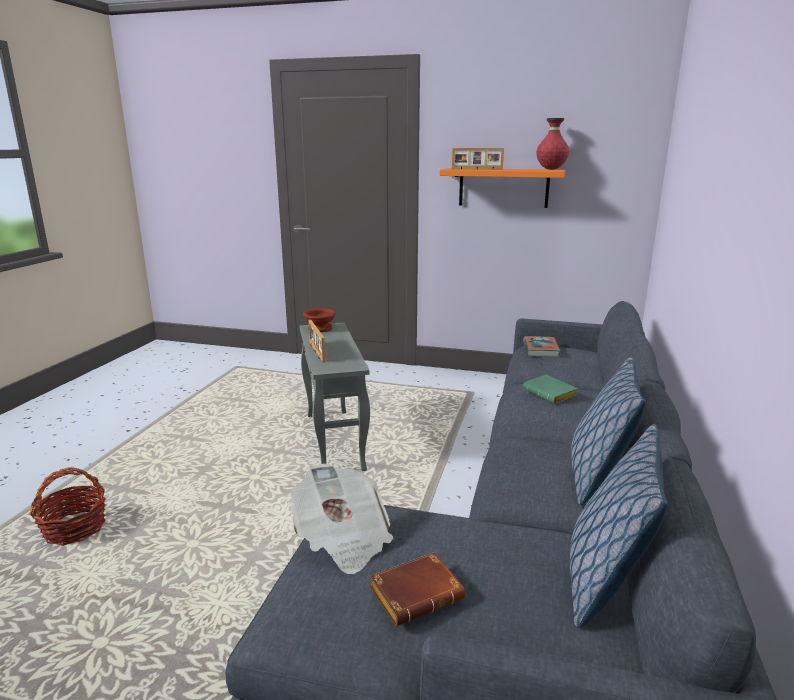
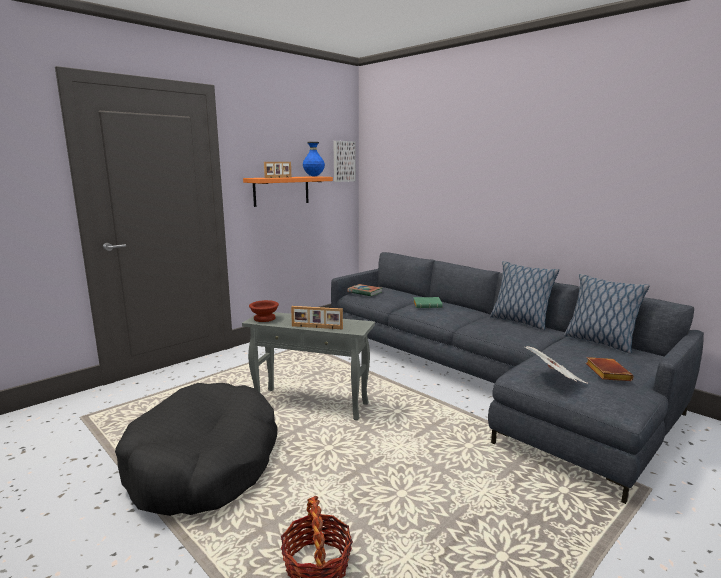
camera: 60 degrees left, 5 degrees down
(197, 432) = (204, 464): none -> black dog bed
(551, 169) = (314, 176): red vase -> blue vase
(628, 147) = (343, 161): none -> picture

